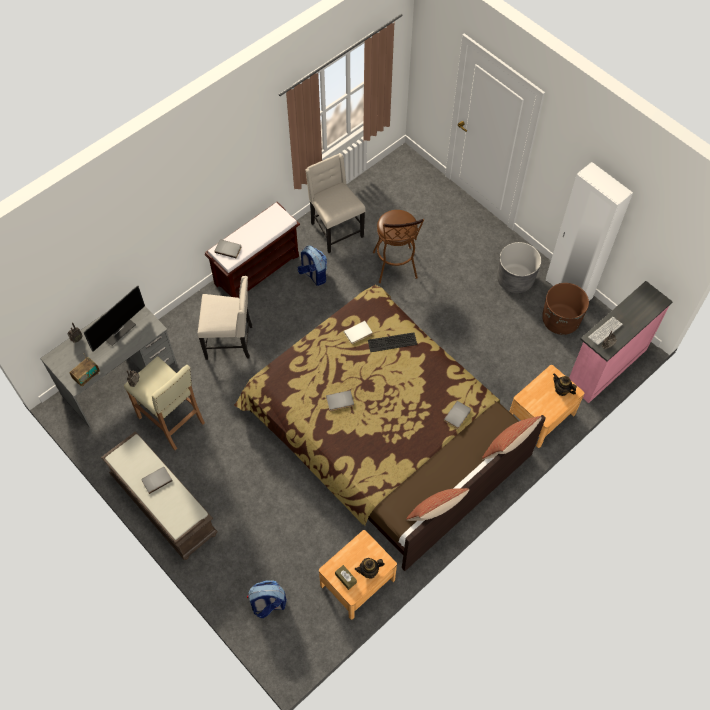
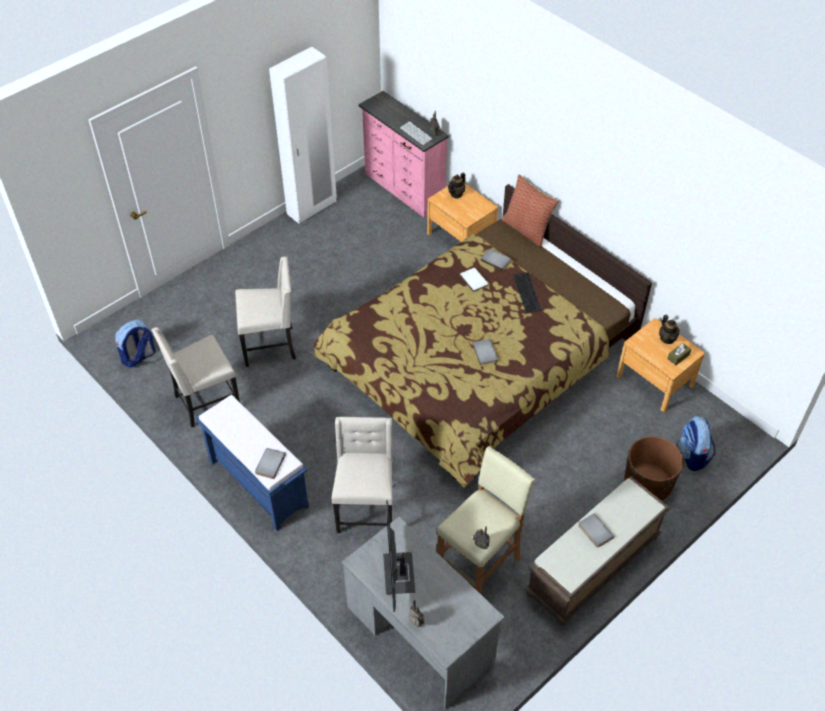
camera: 90 degrees left, 10 degrees down
(87, 376) = (473, 604): radio -> none
(117, 329) = (399, 574): monitor -> monitor turned 135 degrees counterclockwise
(257, 269) = (257, 483): brown bench -> blue bench
(313, 275) = (272, 424): backpack -> backpack (139, 357)
(358, 333) = (397, 337): white book -> white book (474, 280)
(392, 343) = (410, 309): keyboard -> keyboard (528, 292)
(395, 268) = (271, 345): brown stool -> beige chair
(435, 514) = (603, 283): pillow -> none
(515, 280) = (296, 246): grey planter -> none
(560, 320) = (349, 216): brown planter -> brown planter (647, 484)

